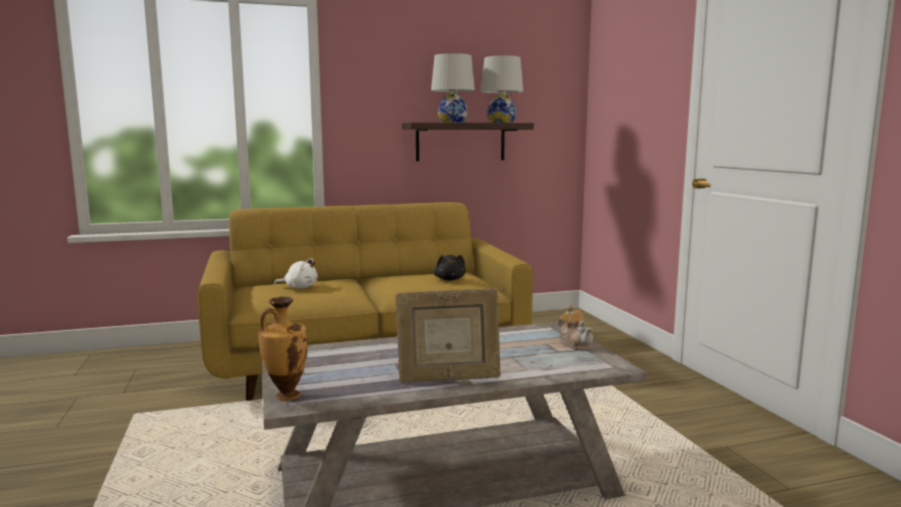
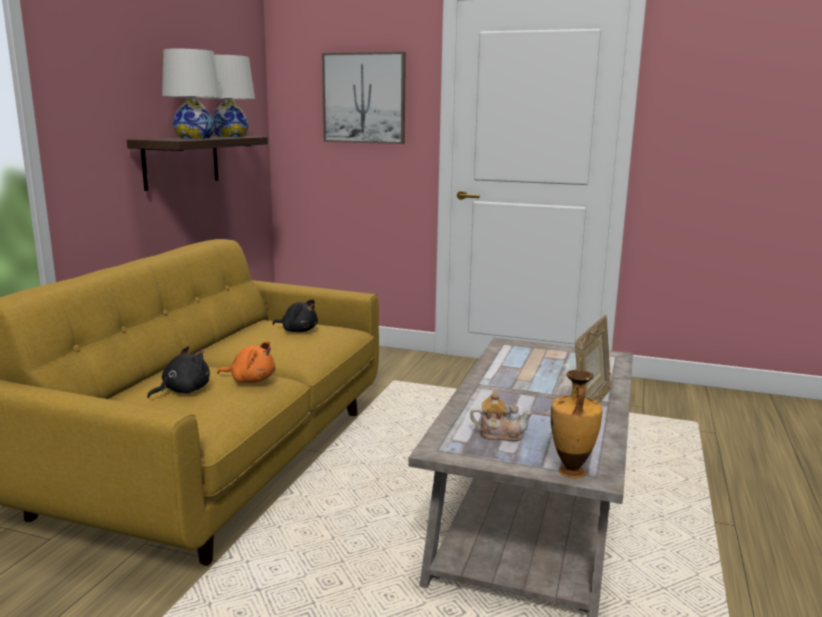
camera: 55 degrees left, 5 degrees up
(299, 287) = (183, 391): white plush toy -> black plush toy
(338, 293) = (251, 380): none -> orange plush toy
(575, 344) = (555, 350): teapot -> teapot (500, 434)
(640, 85) = (364, 98): none -> picture

